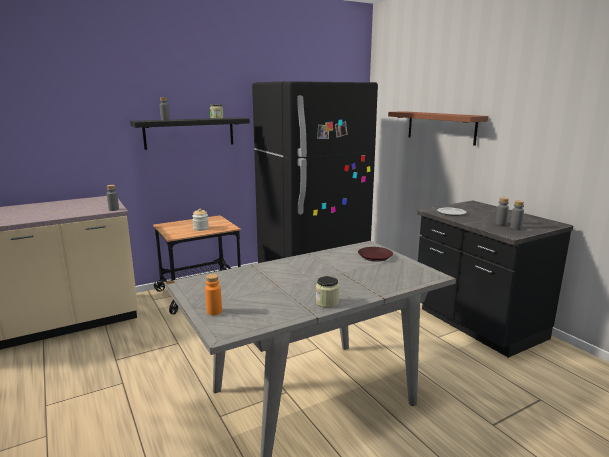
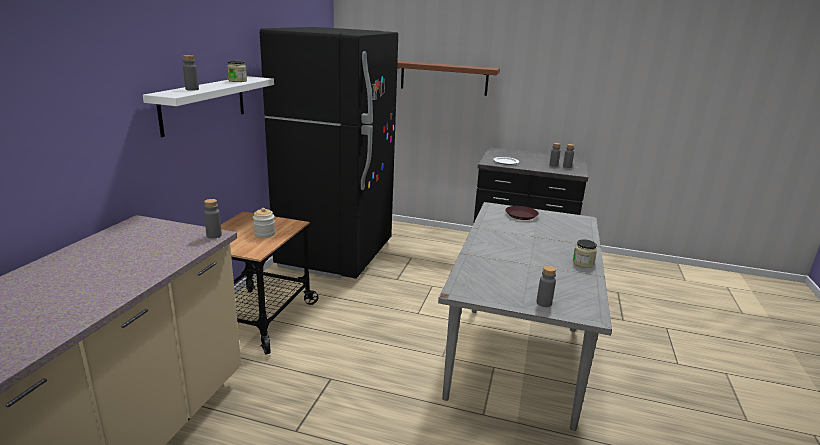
camera: 45 degrees left, 5 degrees up
(189, 133) = (204, 104): black shelf -> white shelf
(214, 311) = (544, 303): orange bottle -> grey bottle

